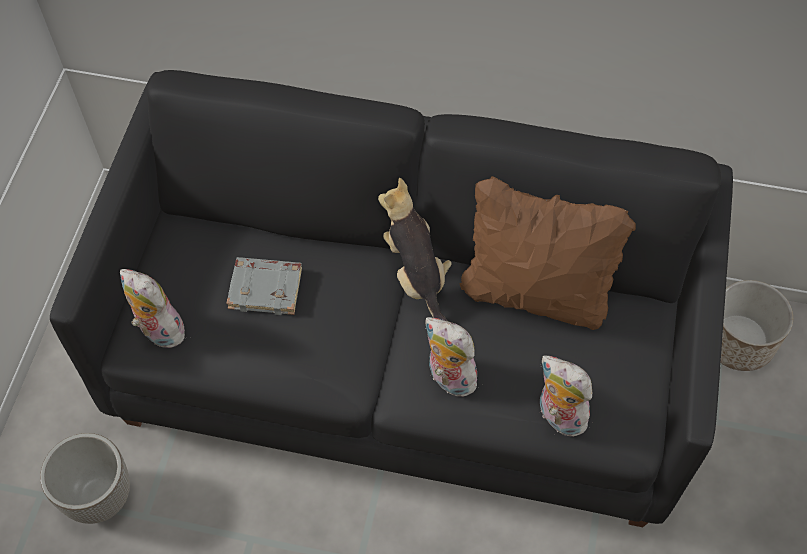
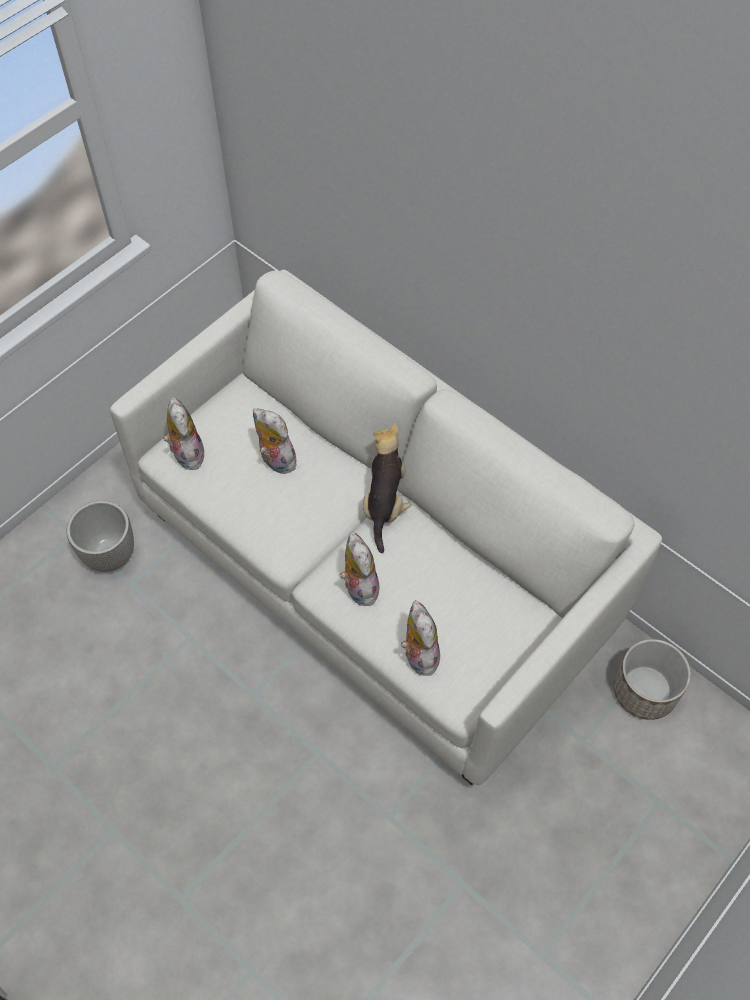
camera: 30 degrees right, 0 degrees up
(266, 288) = (275, 460): grey book -> plush toy
(404, 358) = (375, 568): black sofa -> white sofa
(535, 294) = (462, 560): brown pillow -> none

